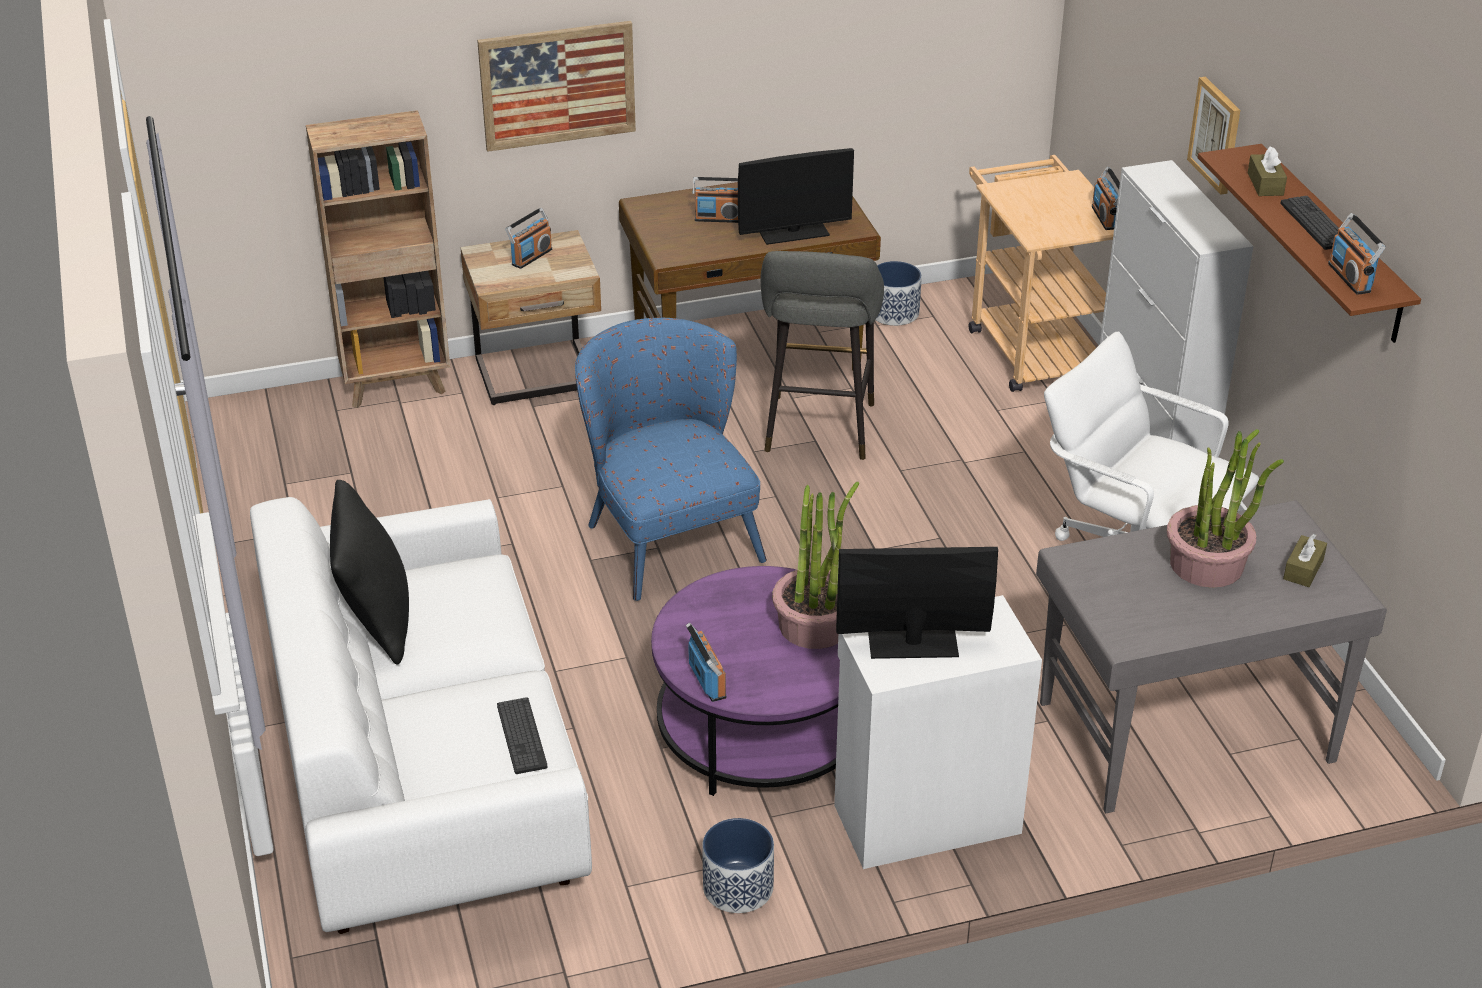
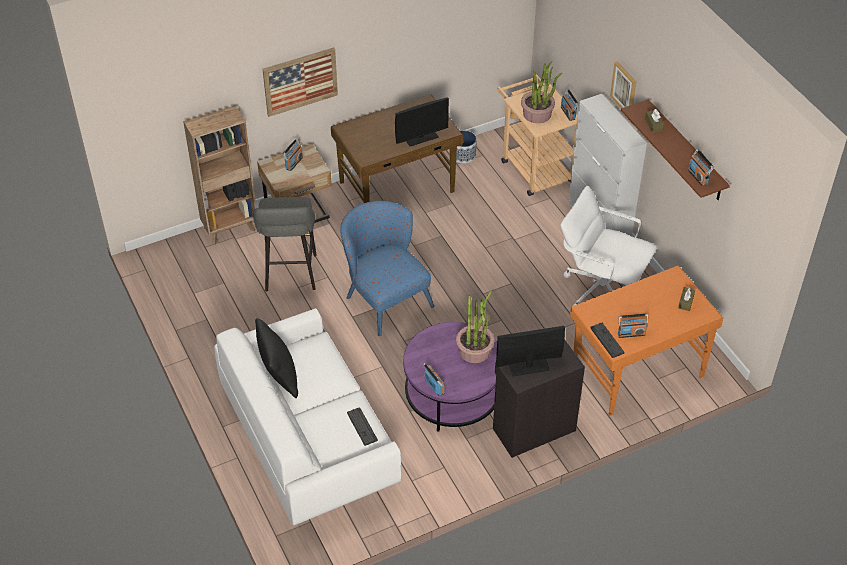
camera: 10 degrees left, 10 degrees up
(718, 218) = (382, 132): radio -> radio (631, 333)
(738, 888) = (460, 474): planter -> none
(818, 432) = (442, 230): grey stool -> grey stool (290, 275)
(925, 817) = (533, 429): white cabinet -> black cabinet
(1182, 730) = (636, 370): grey desk -> orange desk
(1207, 564) = (645, 305): potted plant -> potted plant (537, 114)
(1315, 224) = (679, 146): keyboard -> keyboard (607, 340)

